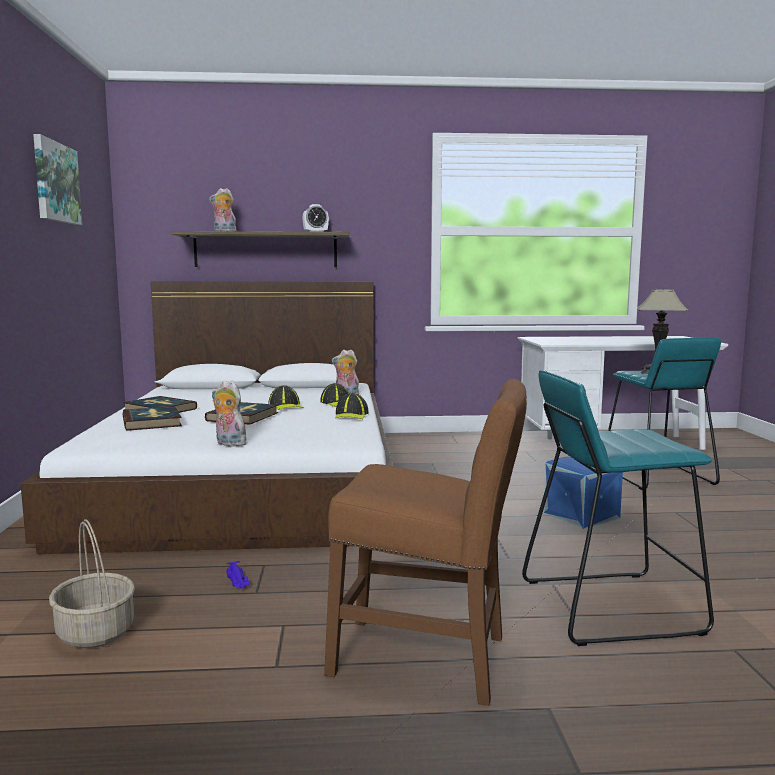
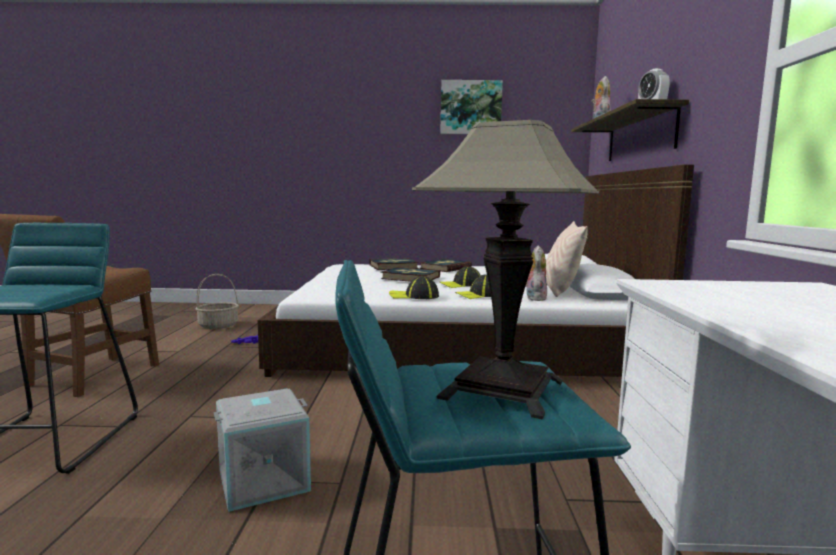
camera: 95 degrees right, 0 degrees up
(228, 444) = (325, 278): plush toy -> none
(314, 390) = (560, 291): none -> beige pillow
(580, 515) = (264, 479): blue storage box -> grey storage box

